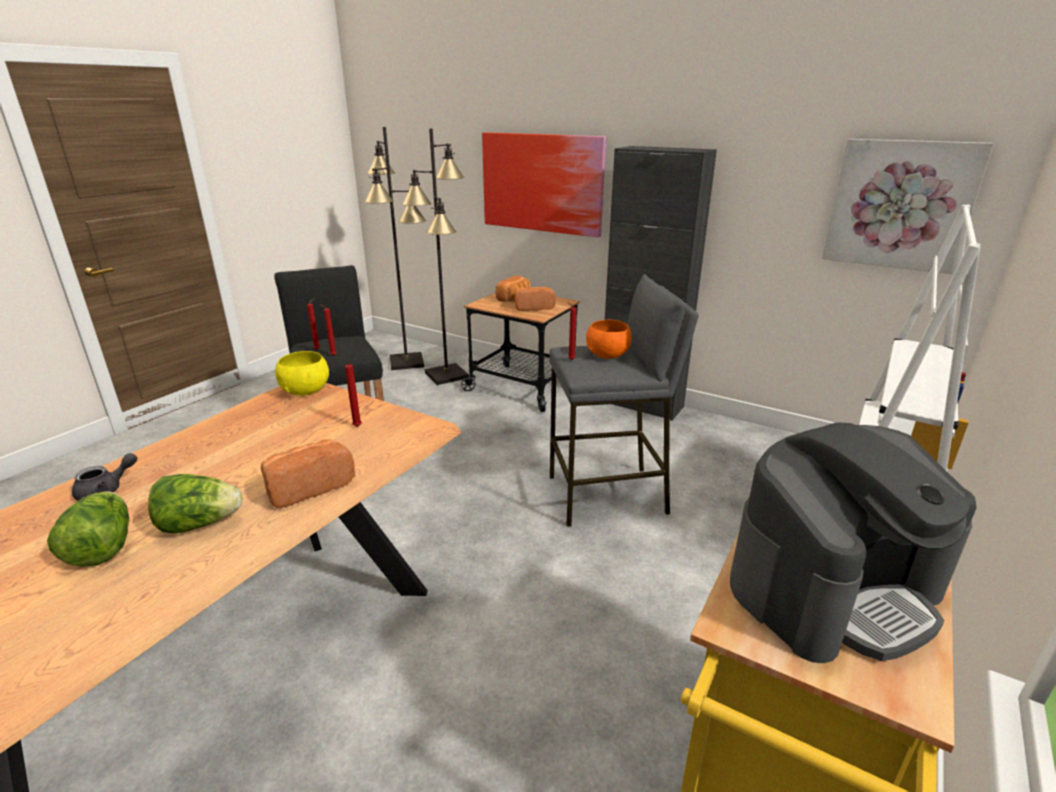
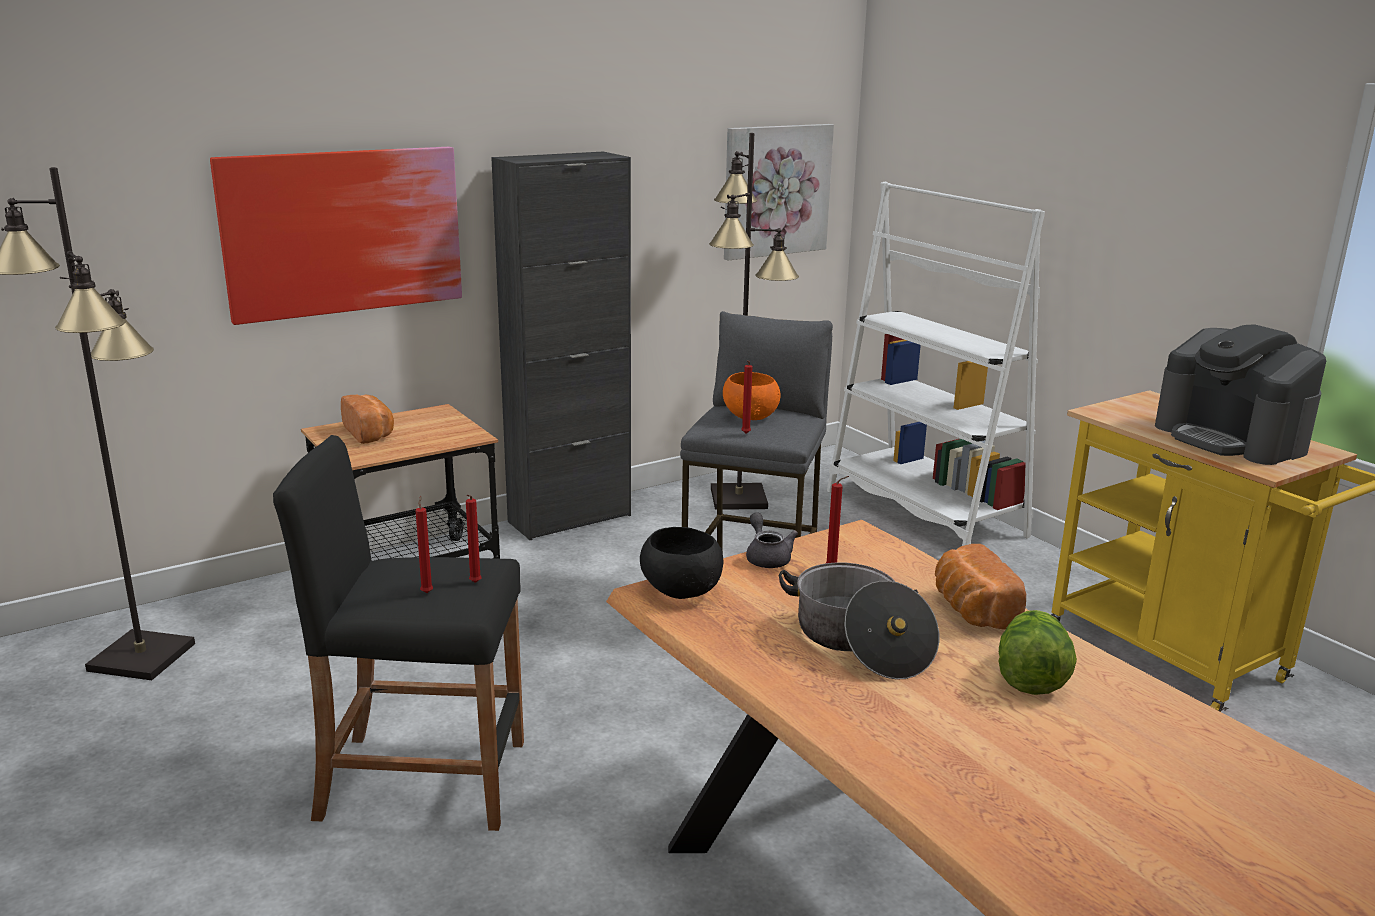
camera: 65 degrees left, 5 degrees down
(103, 548) = (1064, 740): lettuce -> none
(106, 490) = (916, 746): grey teapot -> grey teapot (767, 557)
(248, 452) = (859, 642): none -> cooking pot
(305, 390) = (680, 591): yellow bowl -> black bowl
(447, 375) = (268, 629): black floor lamp -> black floor lamp (739, 498)
(533, 307) = (430, 431): bread -> none
(833, 588) = (1231, 438): coffee machine -> coffee machine turned 150 degrees clockwise

